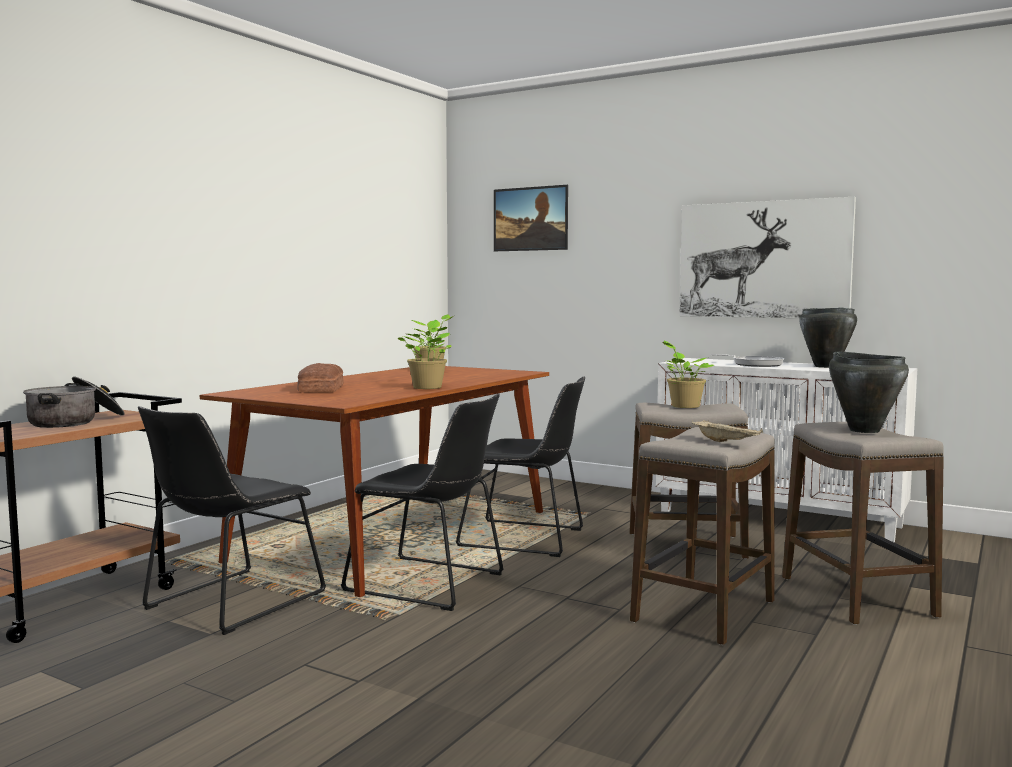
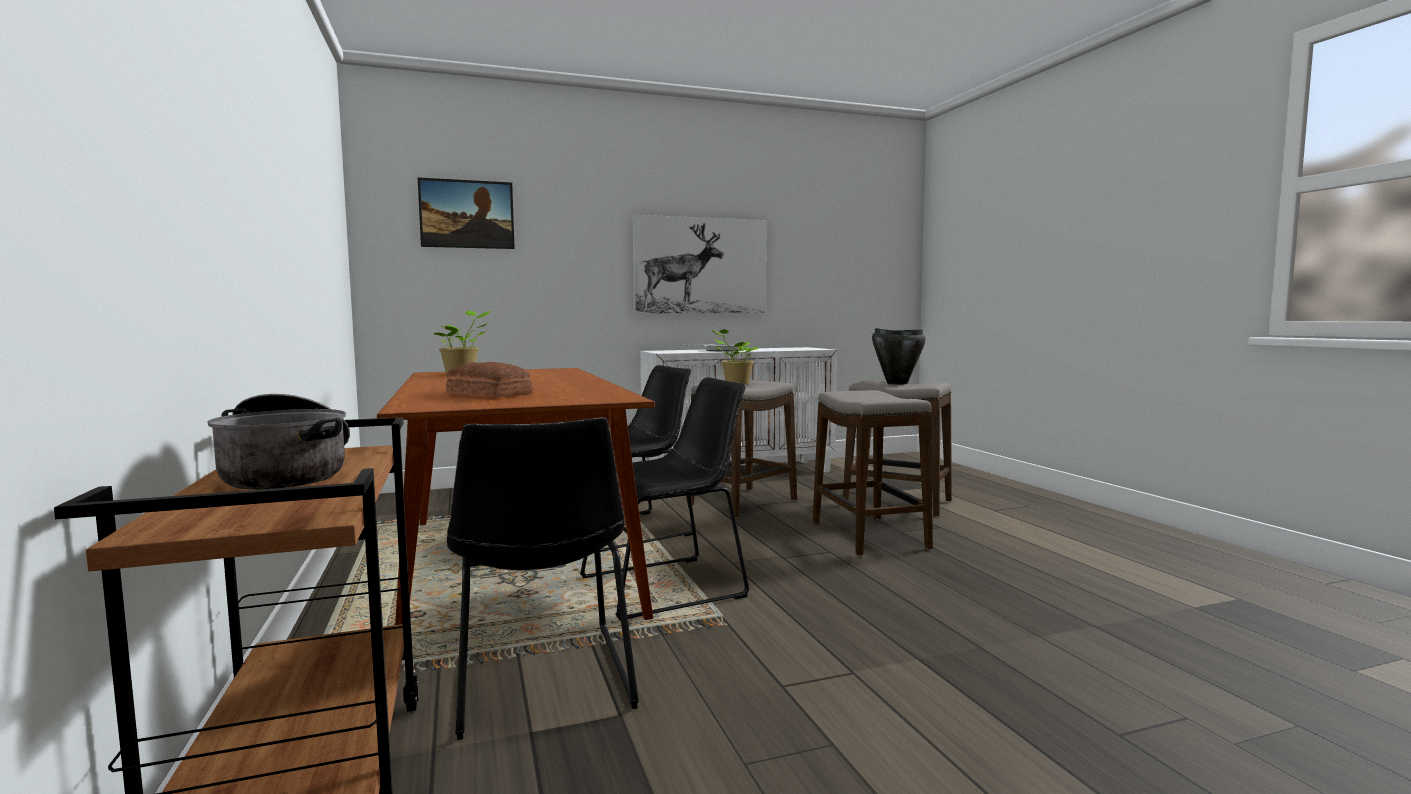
camera: 50 degrees left, 0 degrees up
(427, 387) = (581, 383): potted plant -> none
(727, 442) = (890, 396): beige tray -> none
(825, 366) = (766, 349): black cooking pot -> none

